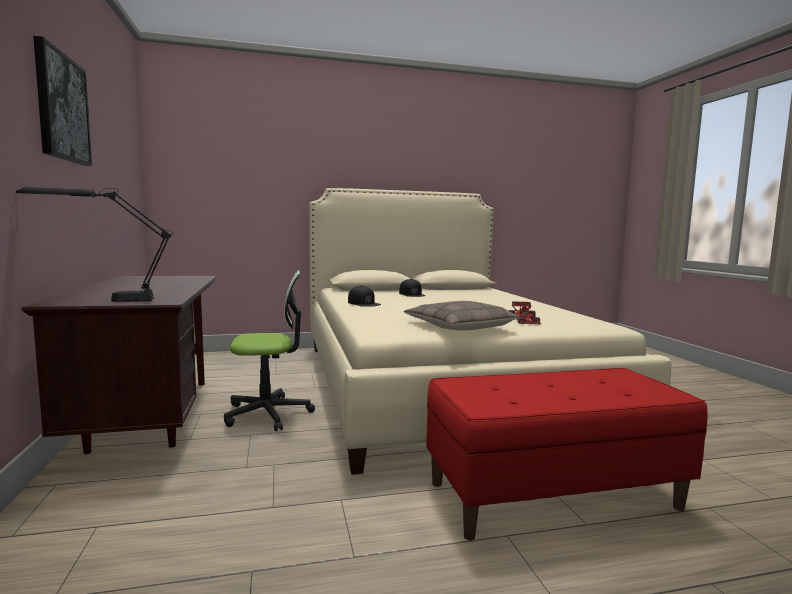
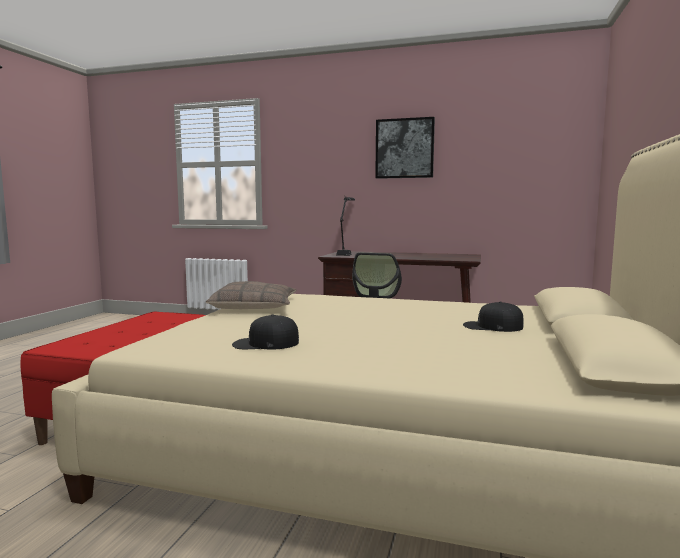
camera: 120 degrees right, 0 degrees up
(363, 303) = (413, 303): black cap -> black cap (265, 343)
(525, 320) = (235, 326): toy car -> none

